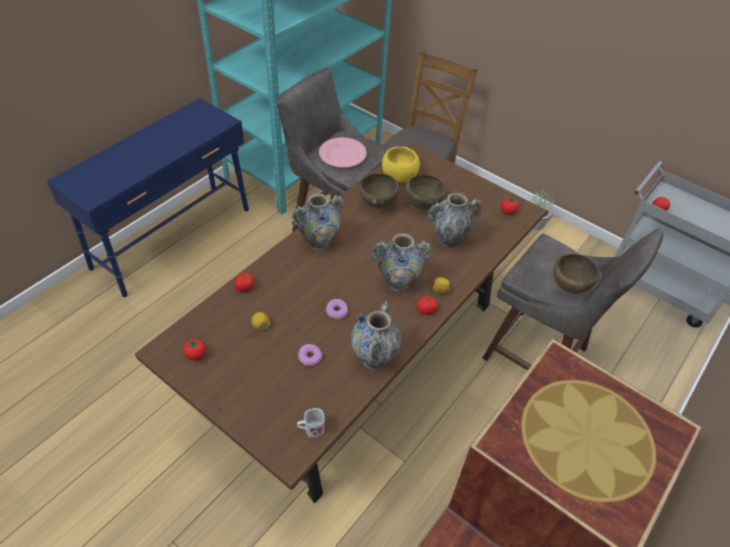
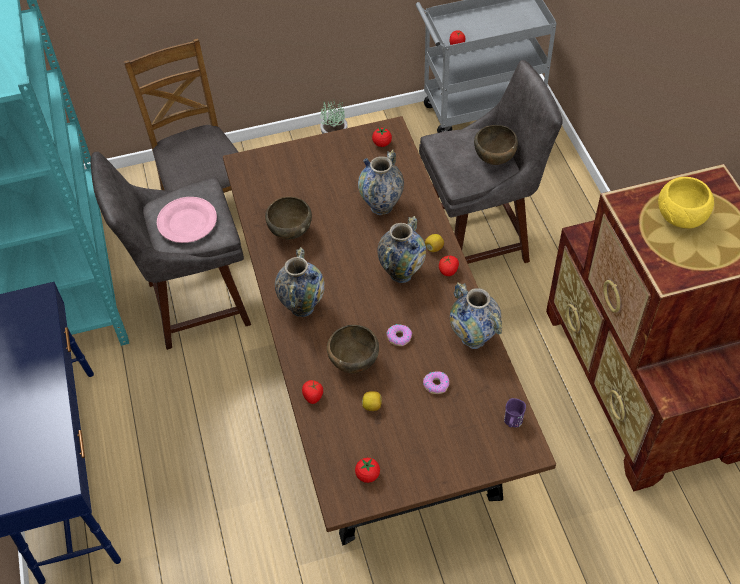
camera: 50 degrees left, 5 degrees up
(311, 429) = (512, 422): white mug -> purple mug
(399, 176) = (265, 193): yellow bowl -> yellow bowl (681, 216)
(422, 206) = (322, 200): brown bowl -> brown bowl (353, 363)

